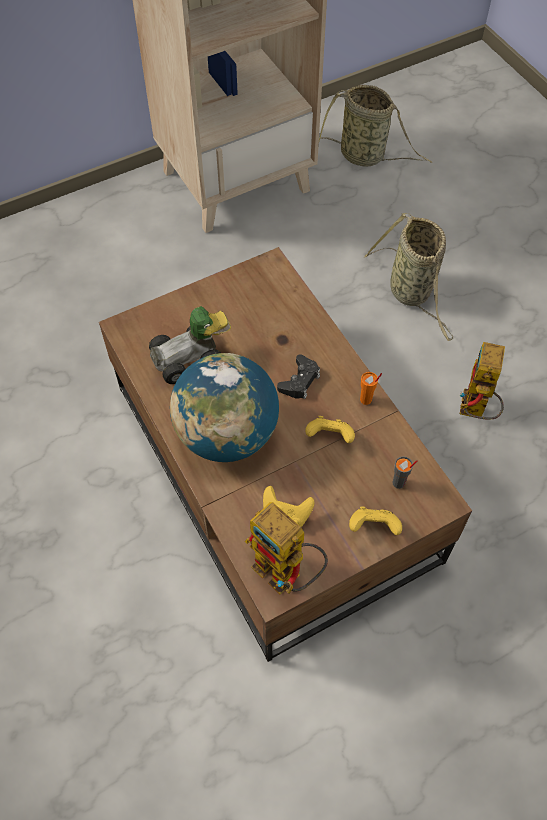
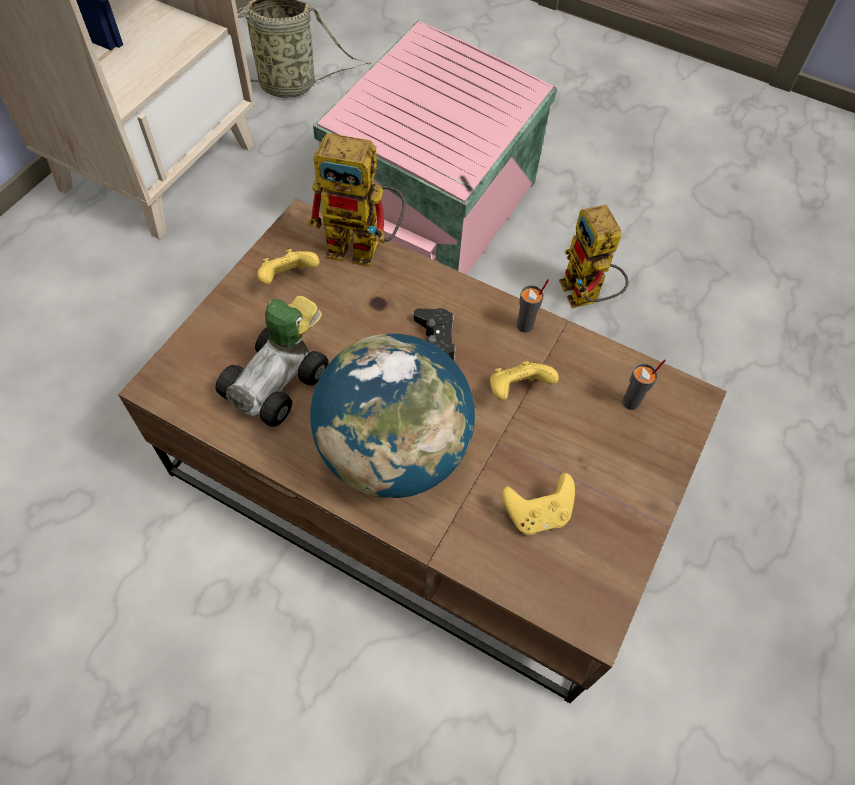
camera: 35 degrees left, 0 degrees up
(286, 574) = (591, 588): toy robot -> toy robot (364, 248)
(366, 400) = (525, 326): orange cup -> grey cup
(373, 527) = (643, 470): yellow game controller -> yellow game controller (288, 279)
(412, 293) = (438, 206): basket -> pink storage box

